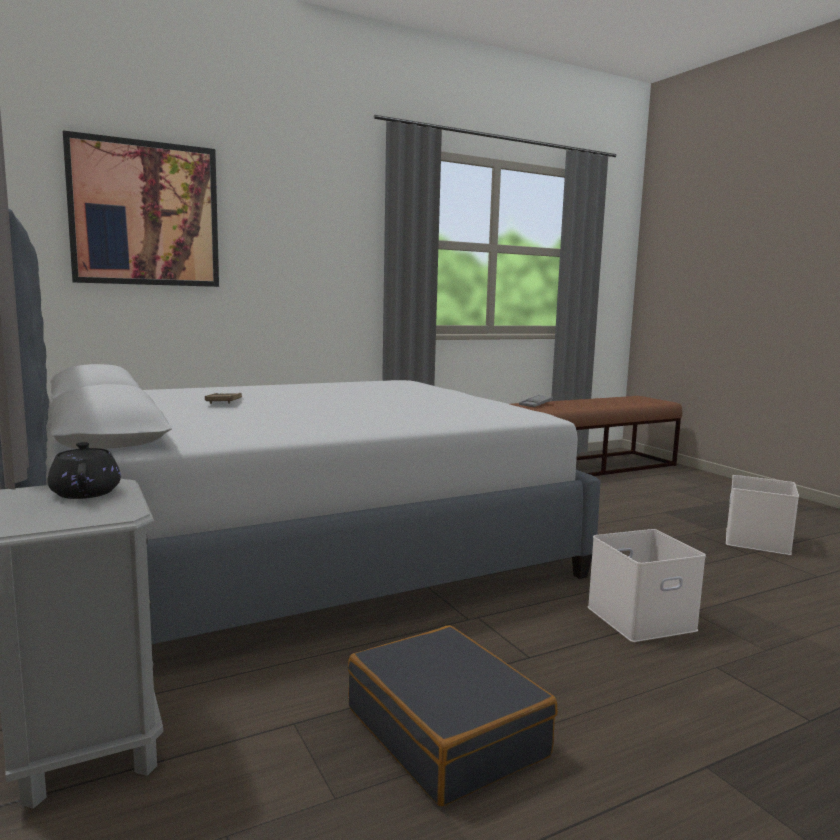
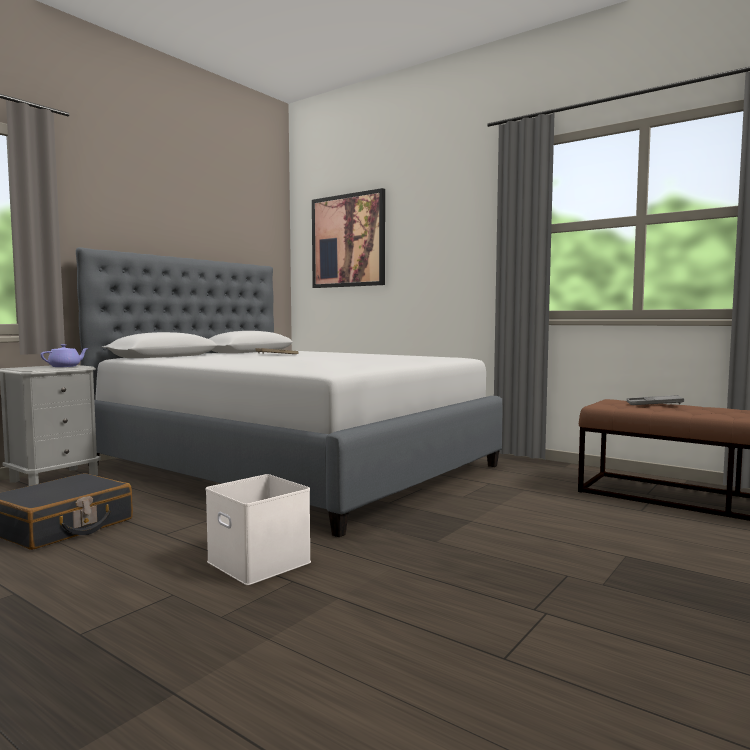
camera: 65 degrees right, 5 degrees down
(86, 492) = (65, 366): black teapot -> purple teapot
(759, 541) = (605, 616): white storage box -> none

